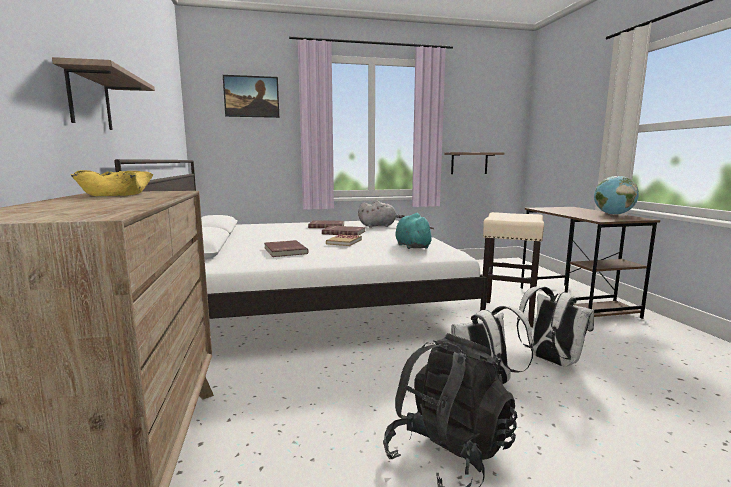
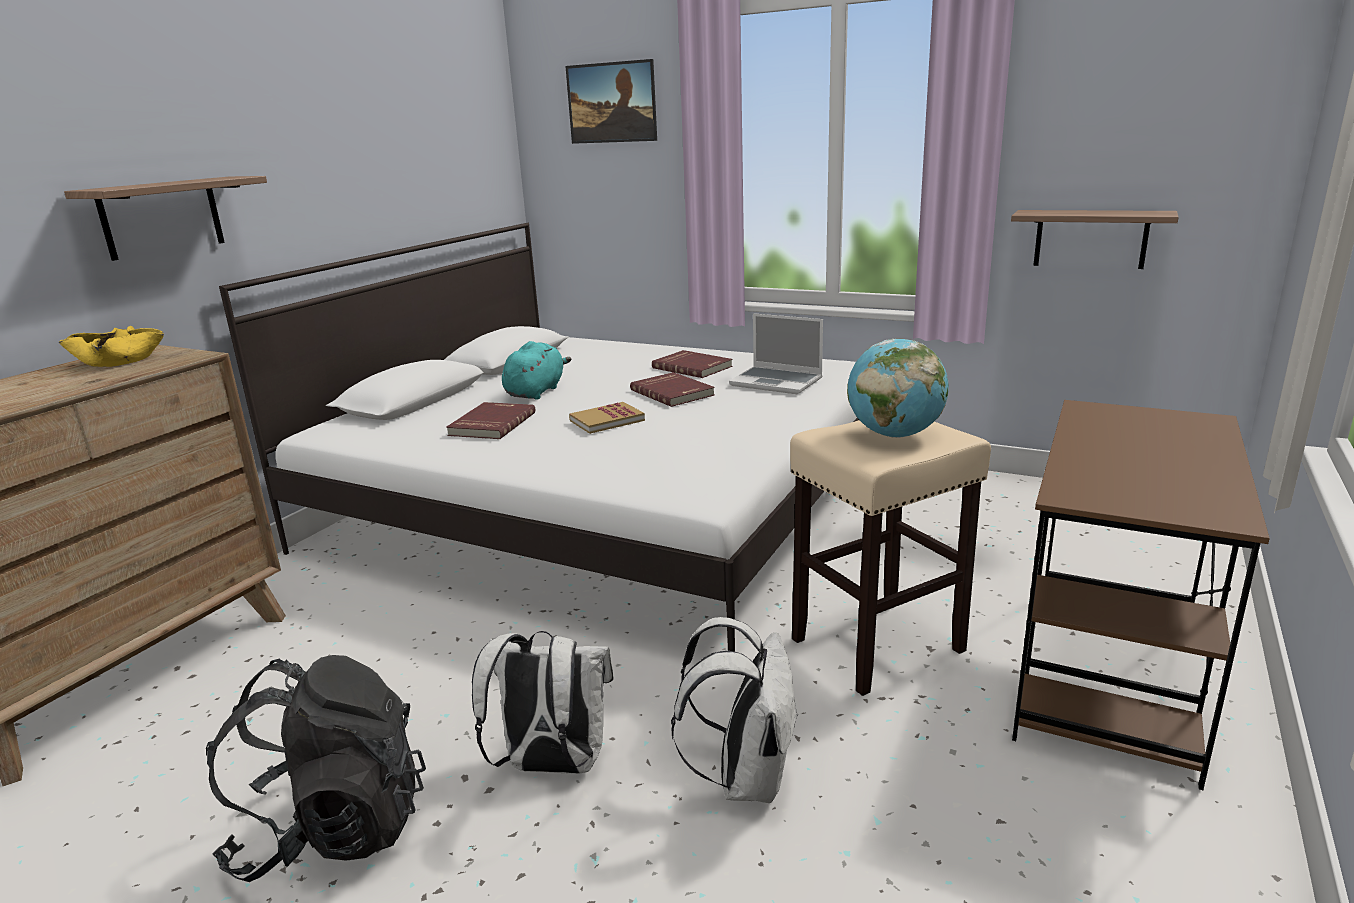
camera: 40 degrees right, 10 degrees up
(379, 226) = (777, 382): grey plush toy -> laptop
(412, 246) = (678, 457): turquoise plush toy -> turquoise plush toy (536, 391)
(613, 214) = (1206, 479): globe -> globe (894, 434)

